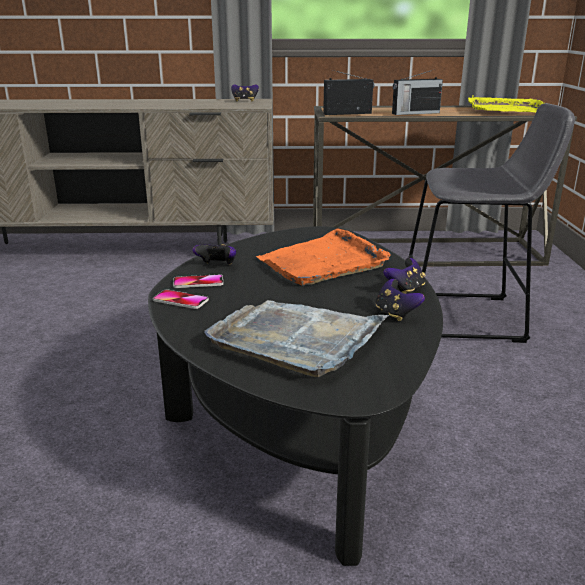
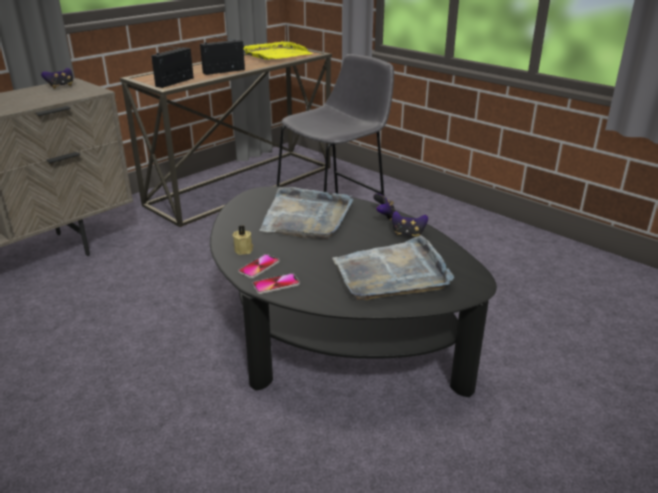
camera: 45 degrees left, 5 degrees up
(217, 266) = (244, 249): game controller -> beige candle
(323, 262) = (306, 217): orange tray -> grey tray
(414, 113) = (225, 71): radio -> radio turned 150 degrees counterclockwise

